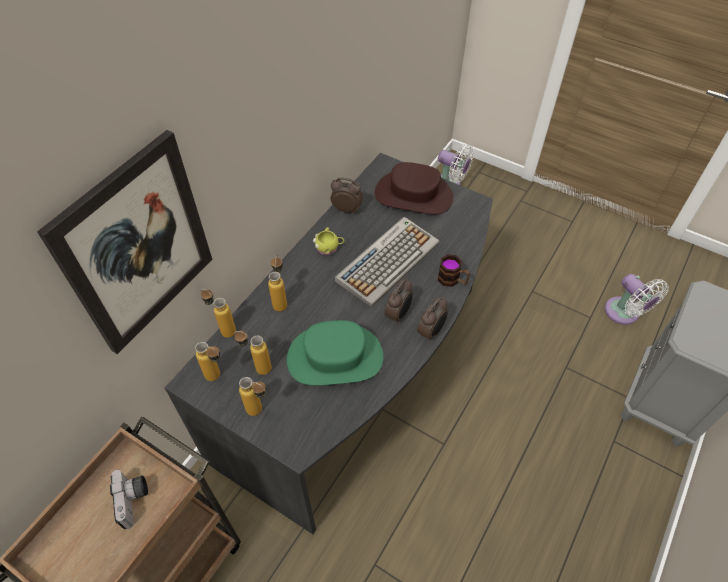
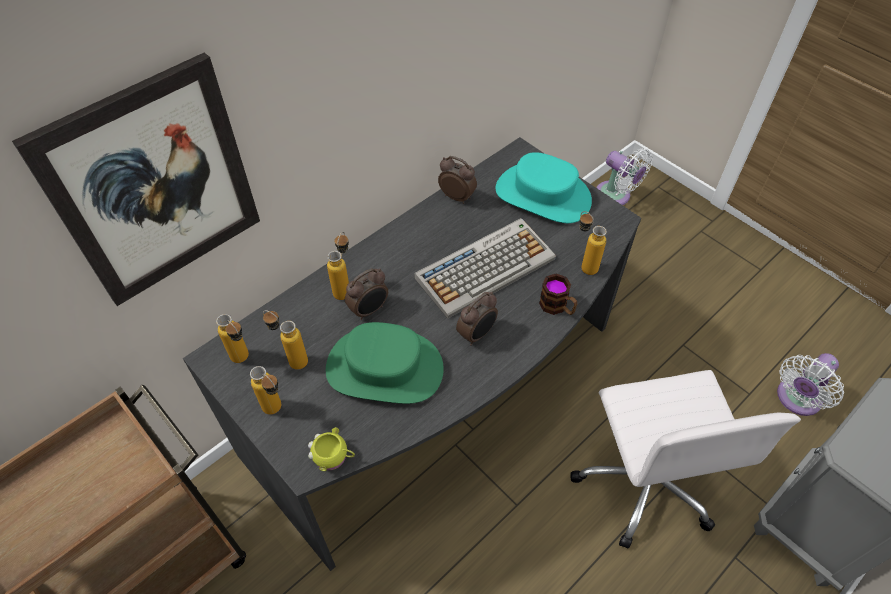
camera: 15 degrees right, 0 degrees up
(134, 500) = (104, 478): camera -> none
(223, 329) = (269, 306): bottle -> bottle (583, 265)
(329, 248) = (421, 237): yellow mug -> yellow mug (333, 456)
(413, 195) = (543, 195): brown hat -> turquoise hat
(431, 332) = (510, 364): alarm clock -> alarm clock (369, 310)
(534, 401) = (645, 481): none -> white office chair
(624, 314) = (796, 399): white fan -> white fan turned 60 degrees clockwise

